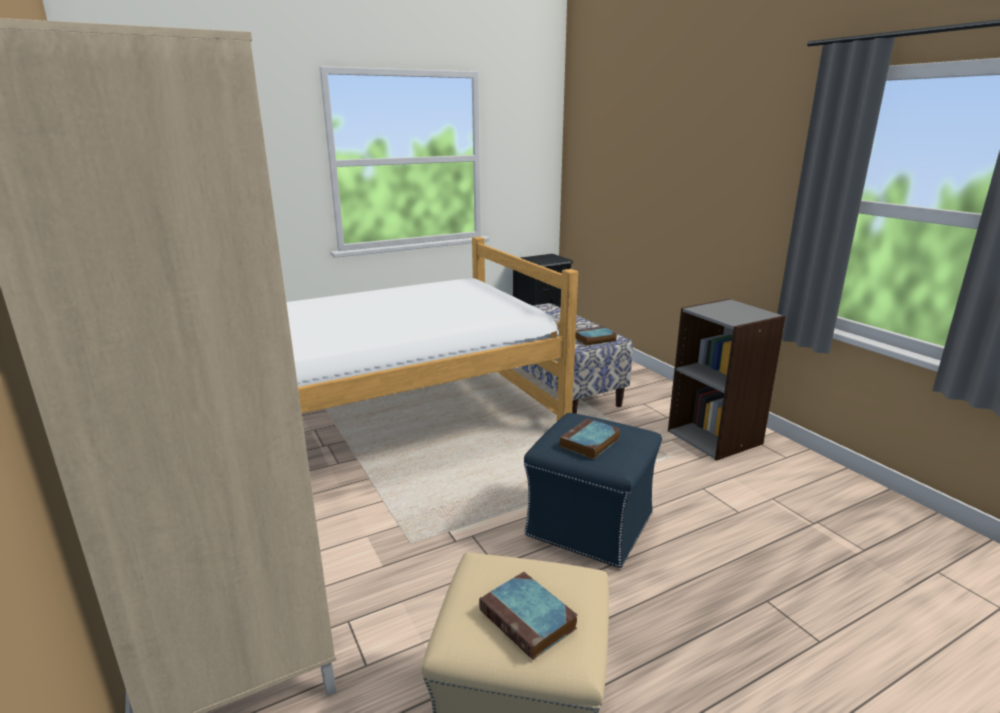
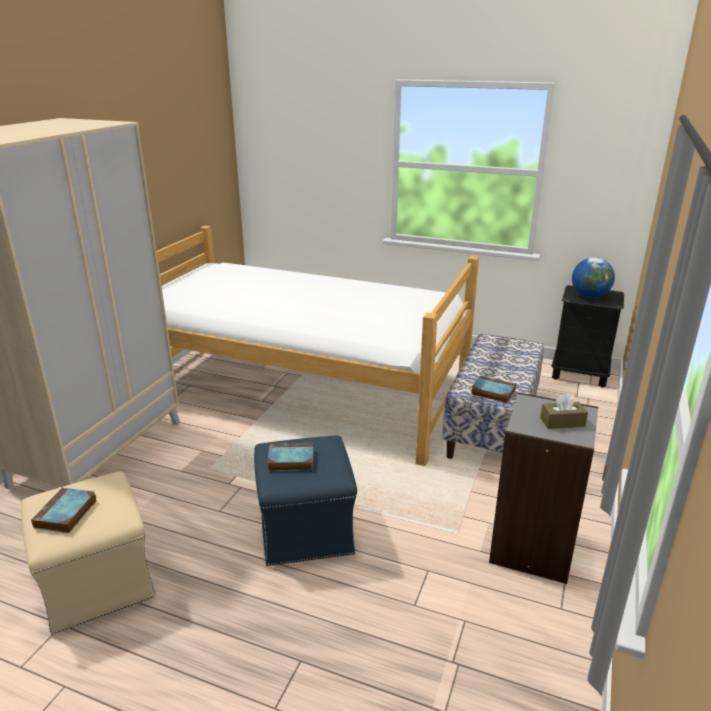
camera: 50 degrees right, 5 degrees up
(543, 260) = (589, 296): none -> globe
(740, 311) = (562, 422): none -> brown tissue box

